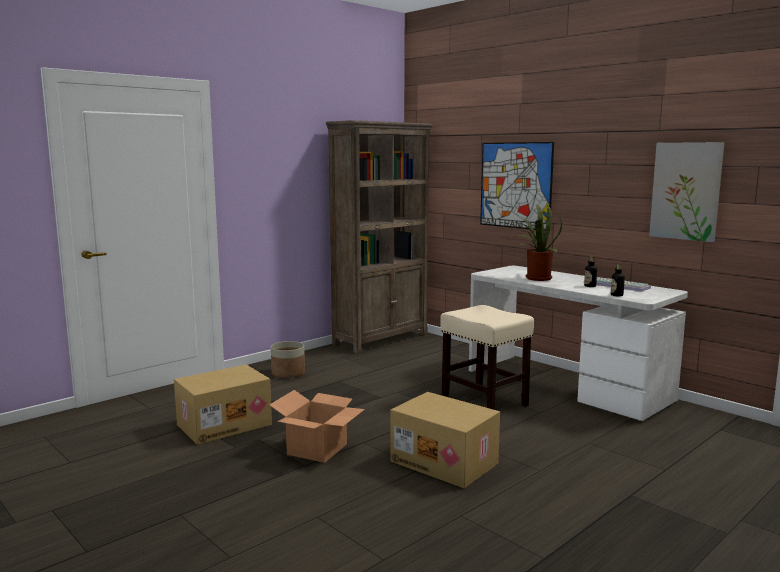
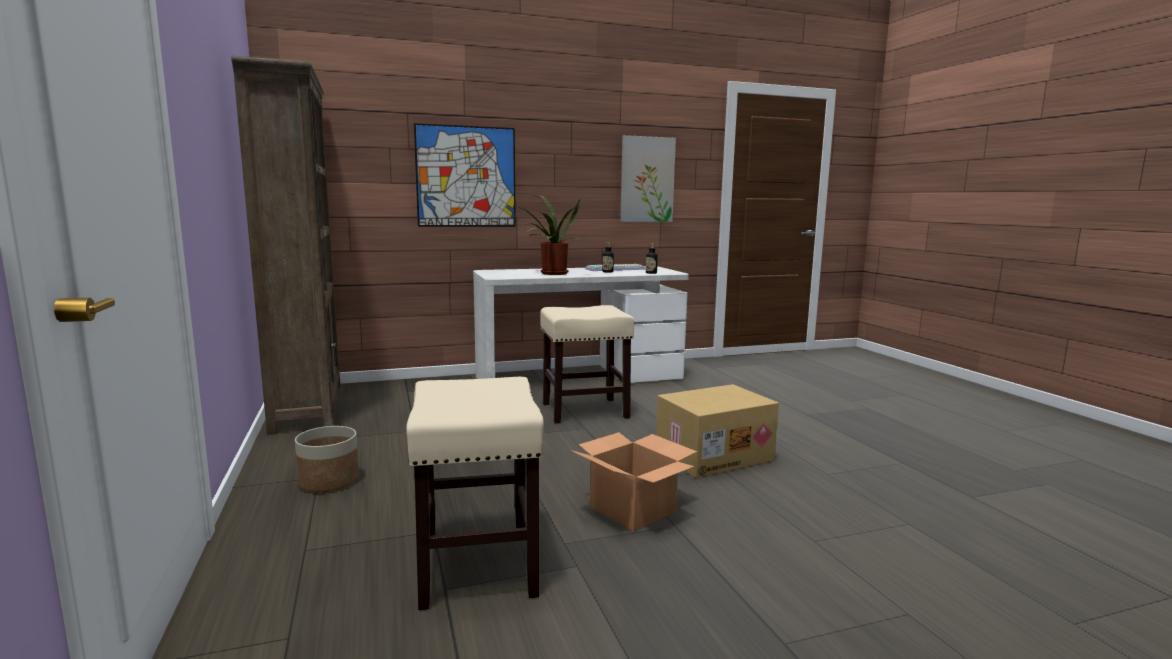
camera: 65 degrees left, 0 degrees up
(224, 424) = (477, 563): cardboard box -> beige stool

